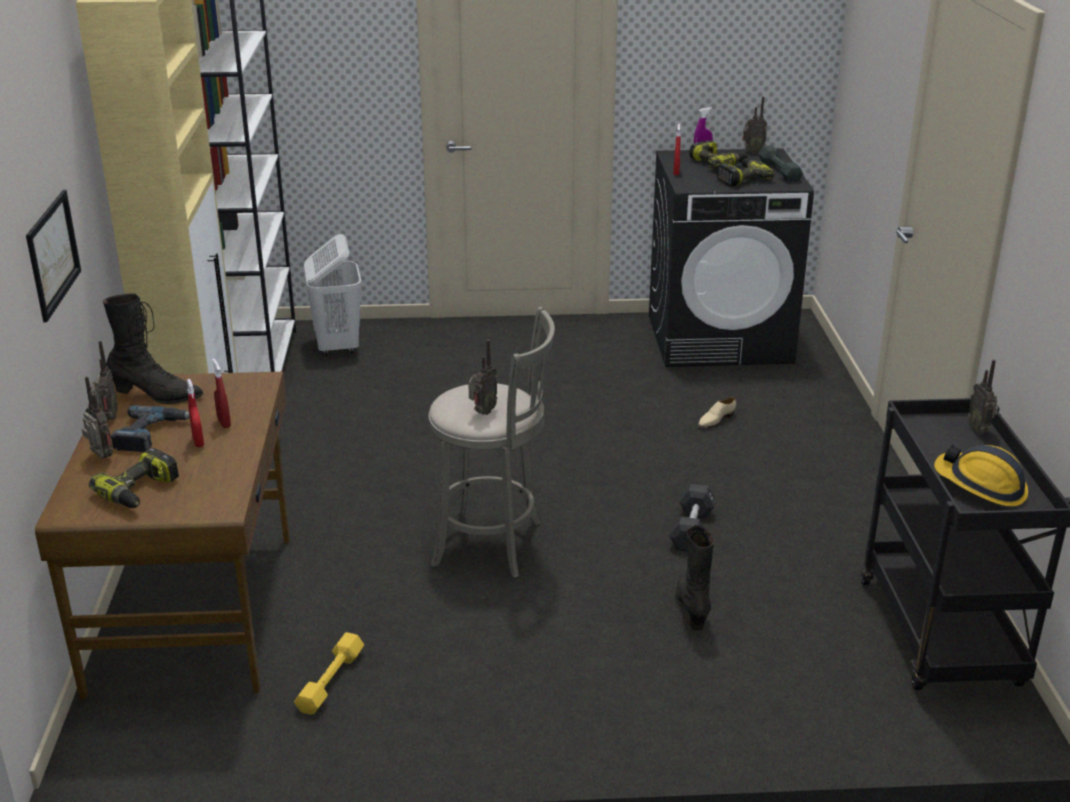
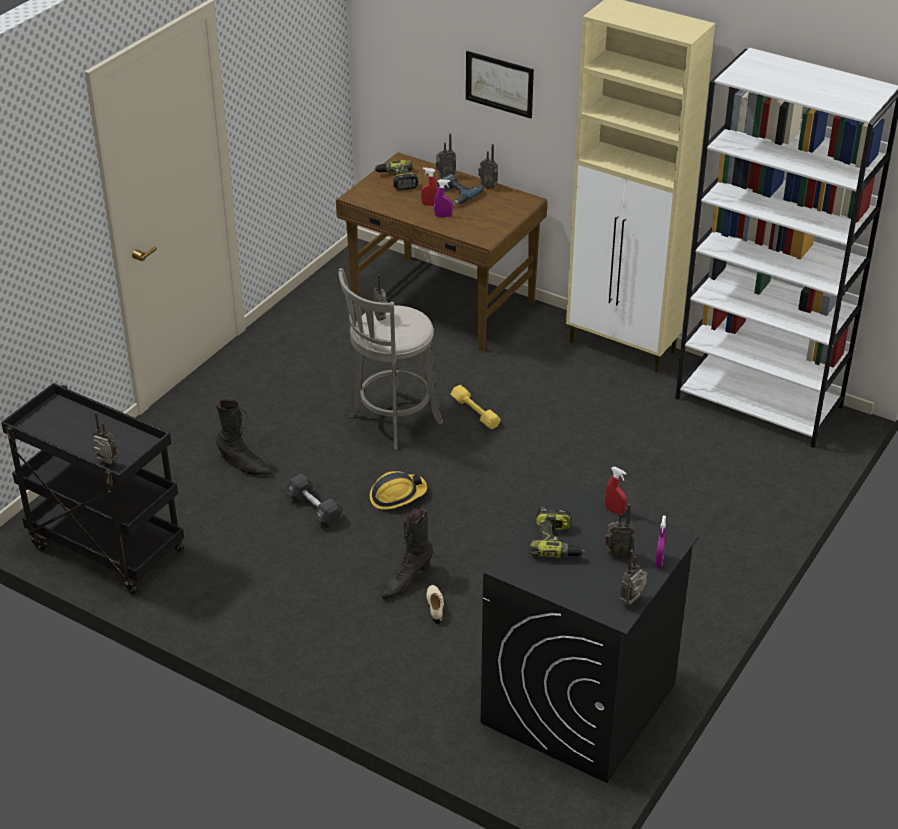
camera: 125 degrees right, 10 degrees up
(157, 396) = (500, 205): black boot -> black boot (406, 581)
(224, 423) = (443, 216): red spray bottle -> purple spray bottle
(331, 681) = (335, 325): yellow dumbbell -> yellow dumbbell (475, 412)
(337, 346) = (761, 459): white laundry basket -> none
(718, 163) = (618, 554): power drill -> radio
(779, 171) = (556, 583): grey dumbbell -> none
(981, 486) = (67, 424): hard hat -> hard hat (397, 495)

